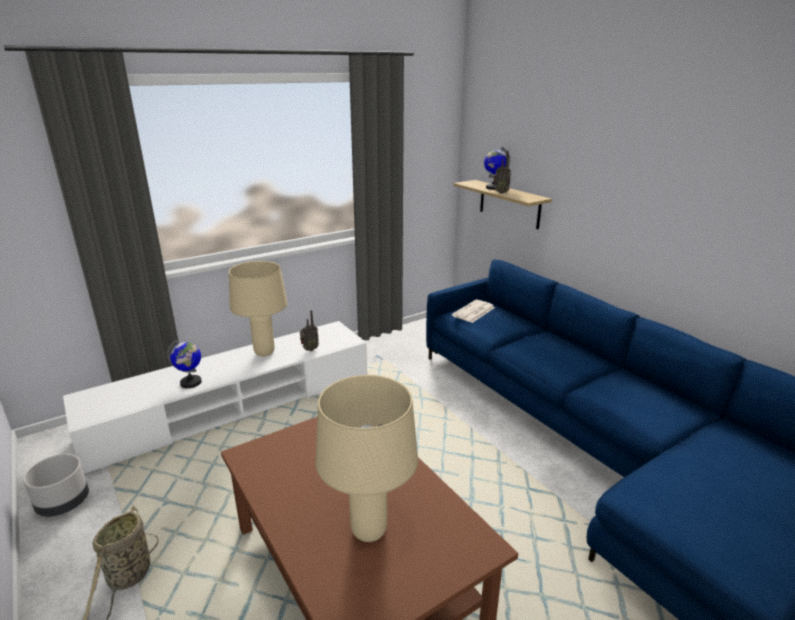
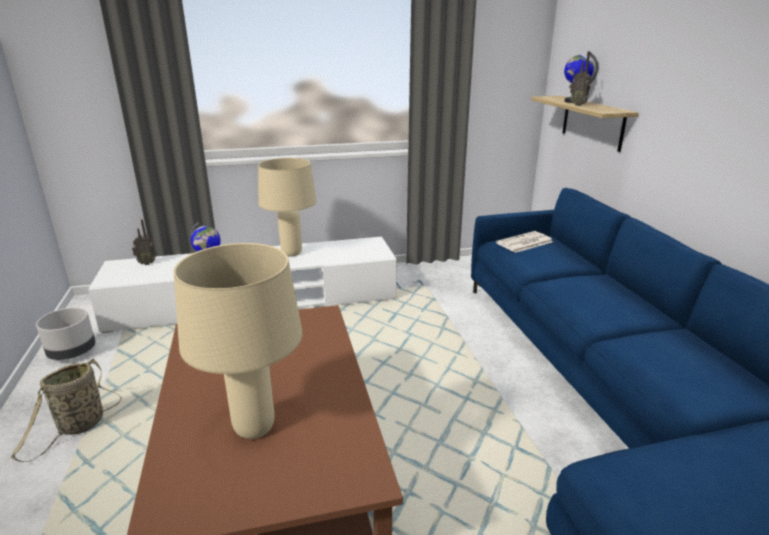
camera: 20 degrees right, 0 degrees up
(309, 349) = (335, 257): radio -> radio (146, 263)

